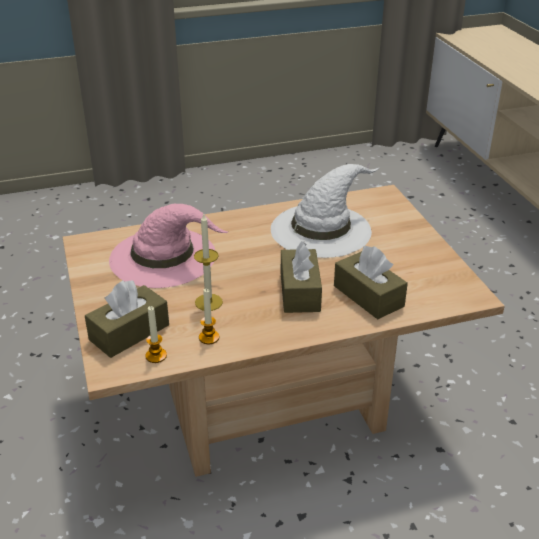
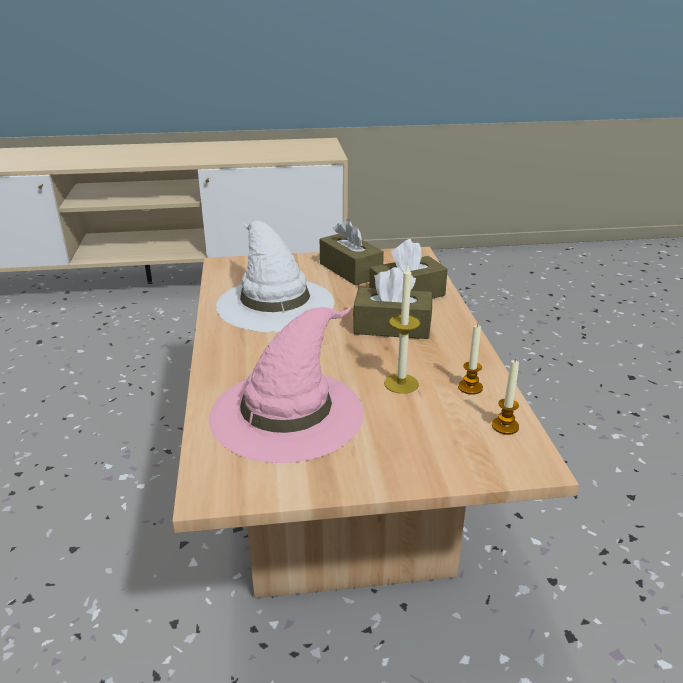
camera: 80 degrees left, 5 degrees down
(129, 332) = (458, 446): brown tissue box -> brown tissue box (350, 270)

